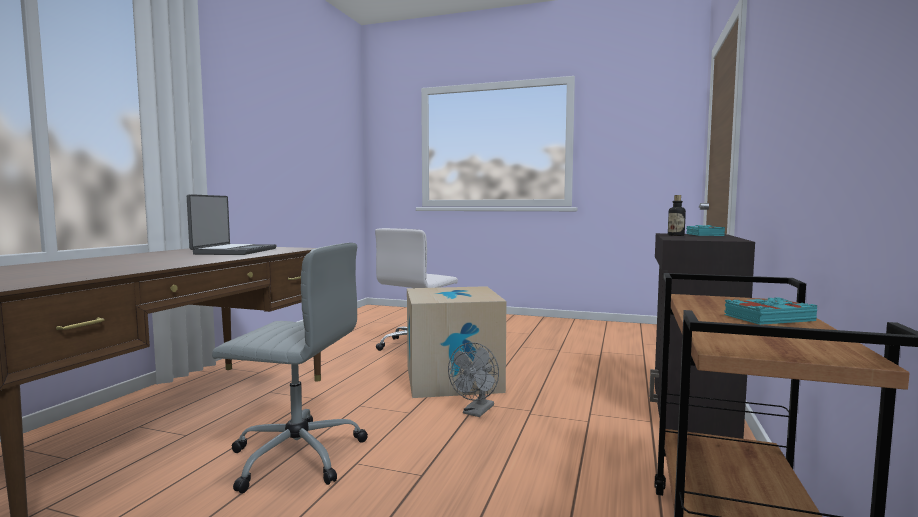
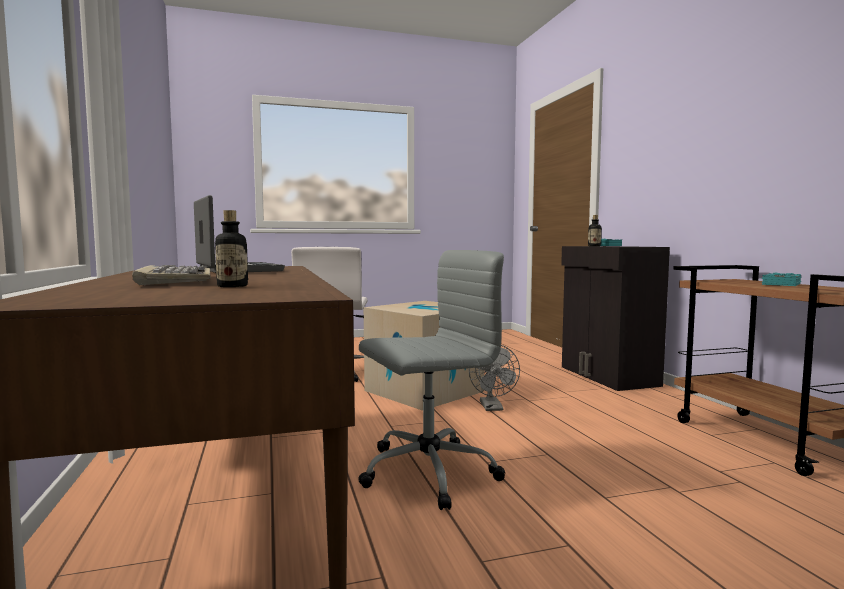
camera: 35 degrees left, 0 degrees up
(71, 271) = (232, 286): none -> bottle
(112, 261) = (176, 280): none -> keyboard

